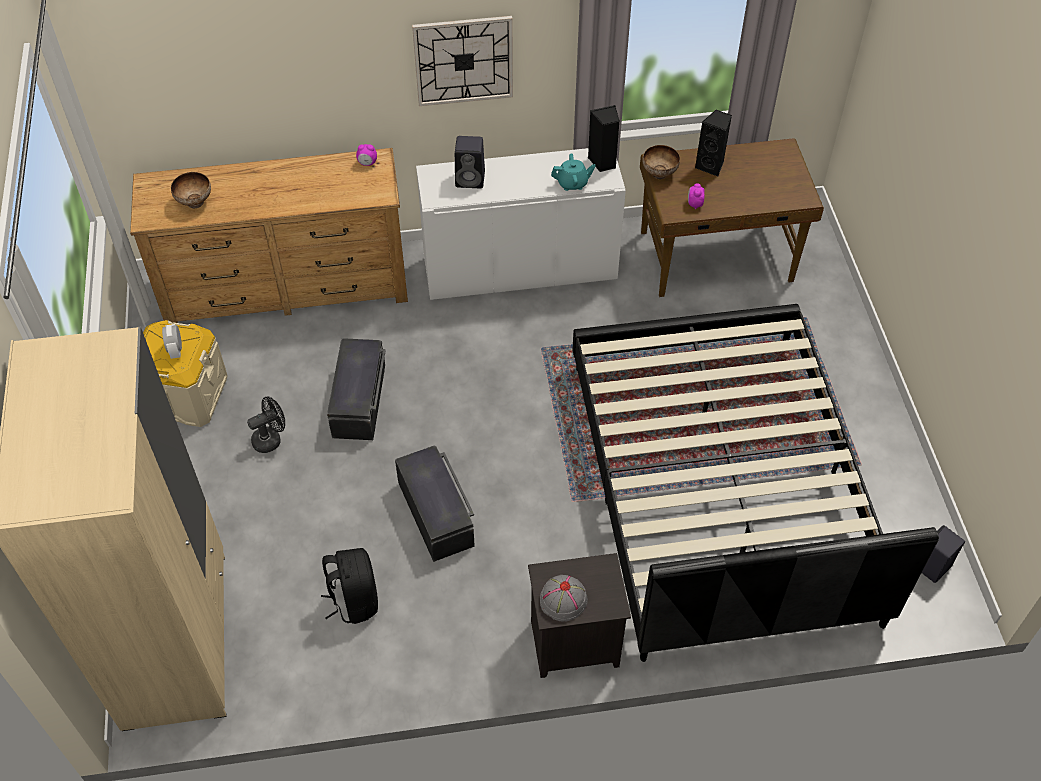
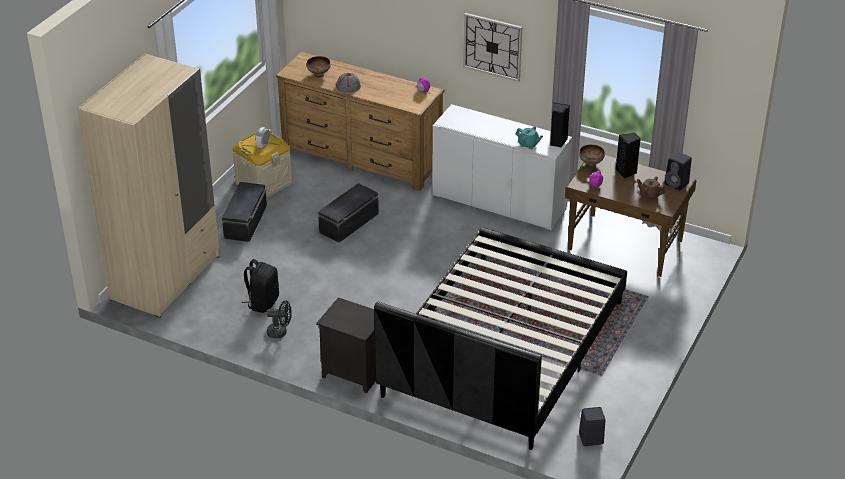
camera: 35 degrees right, 15 degrees down
(271, 439) = (288, 219): black fan -> black fan (280, 332)
(437, 513) = (340, 287): black storage box -> black storage box (246, 222)
(471, 179) = (474, 121): black speaker -> black speaker (677, 184)
(563, 600) = (339, 318): grey hat -> grey hat (348, 86)
(768, 188) = (649, 195): none -> brown teapot

